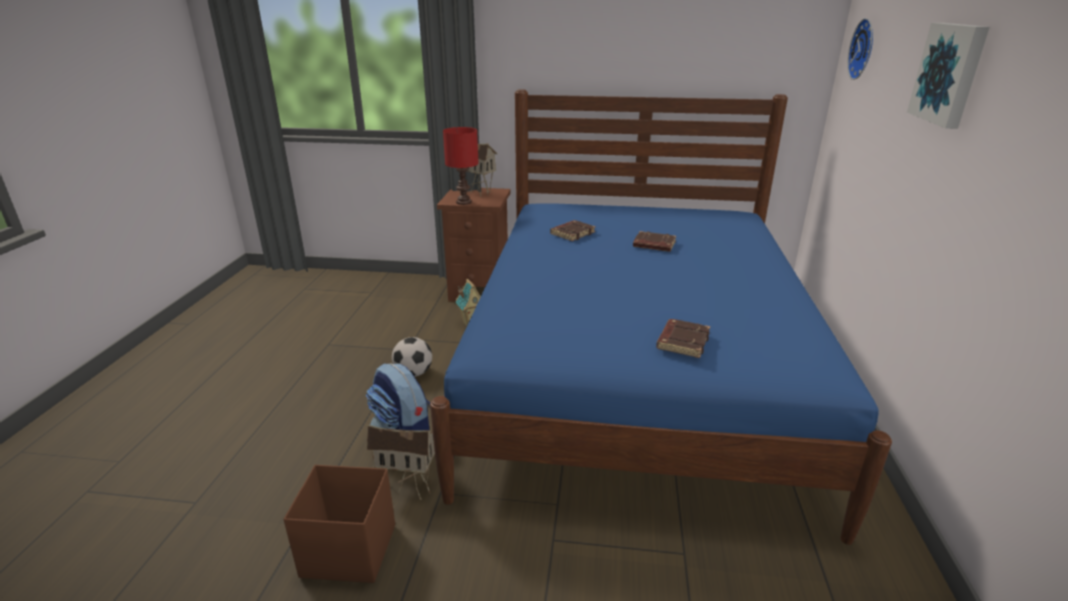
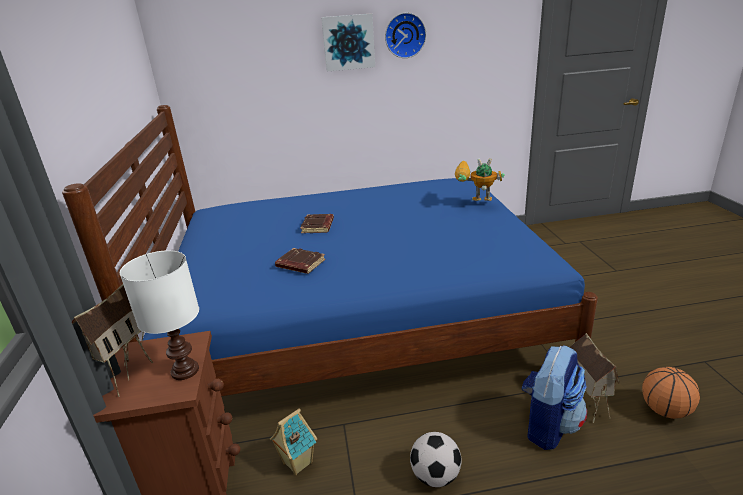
camera: 105 degrees left, 0 degrees up
(348, 550) = (665, 410): brown storage box -> basketball
(464, 202) = (184, 371): red table lamp -> white table lamp
(682, 341) = (474, 203): brown book -> toy robot
(864, 49) = (211, 51): wall clock -> wall clock (404, 35)

